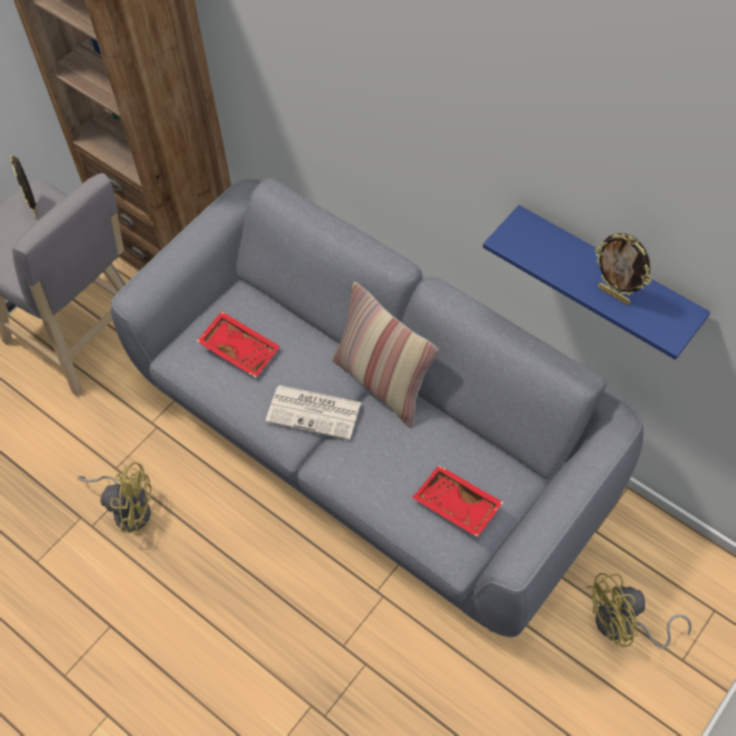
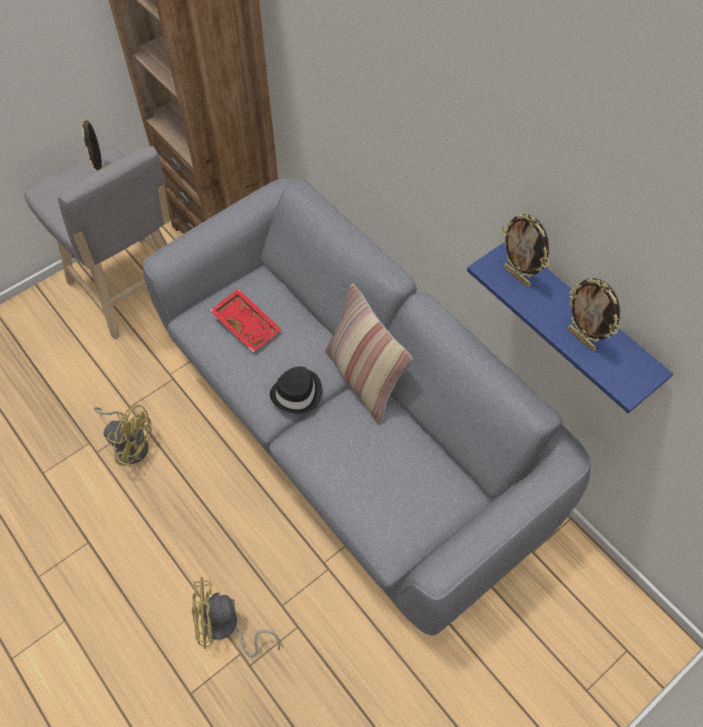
camera: 10 degrees right, 0 degrees up
(315, 412) = (297, 393): newspaper -> black hat
(455, 506) = (401, 505): red tray -> none
(536, 243) = (517, 276): none -> picture frame
(623, 626) = (538, 645): yellow fan -> yellow fan (226, 628)

